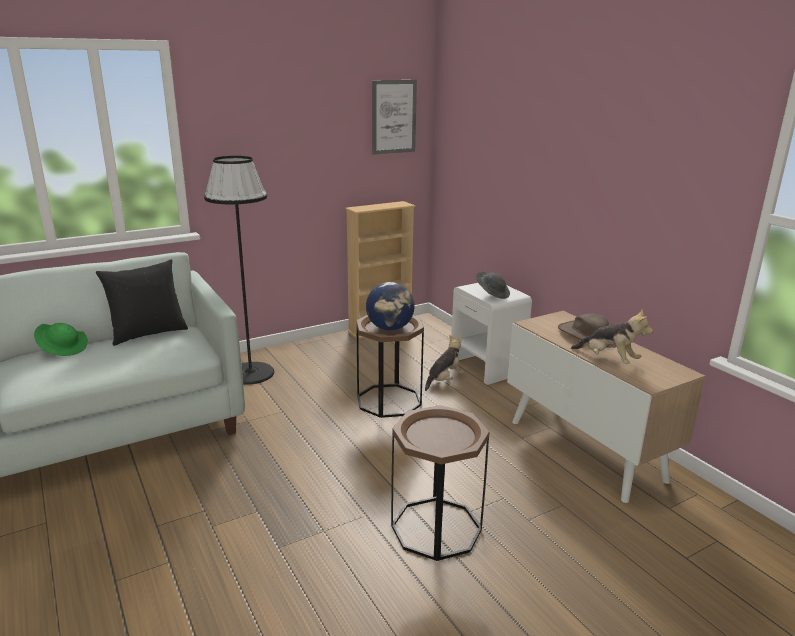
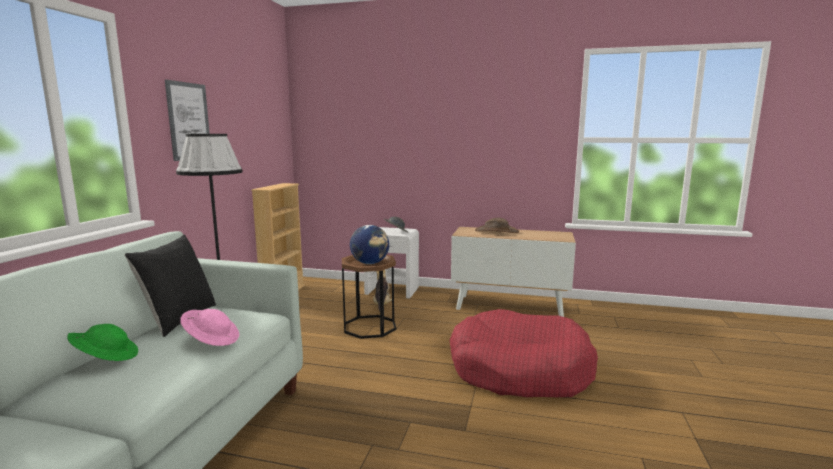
camera: 45 degrees left, 10 degrees down
(126, 361) = (212, 340): none -> pink hat
(394, 117) = (270, 114): picture -> picture (189, 121)
(436, 527) = (519, 370): brown side table -> red dog bed
(608, 360) = (529, 236): plush toy -> none

